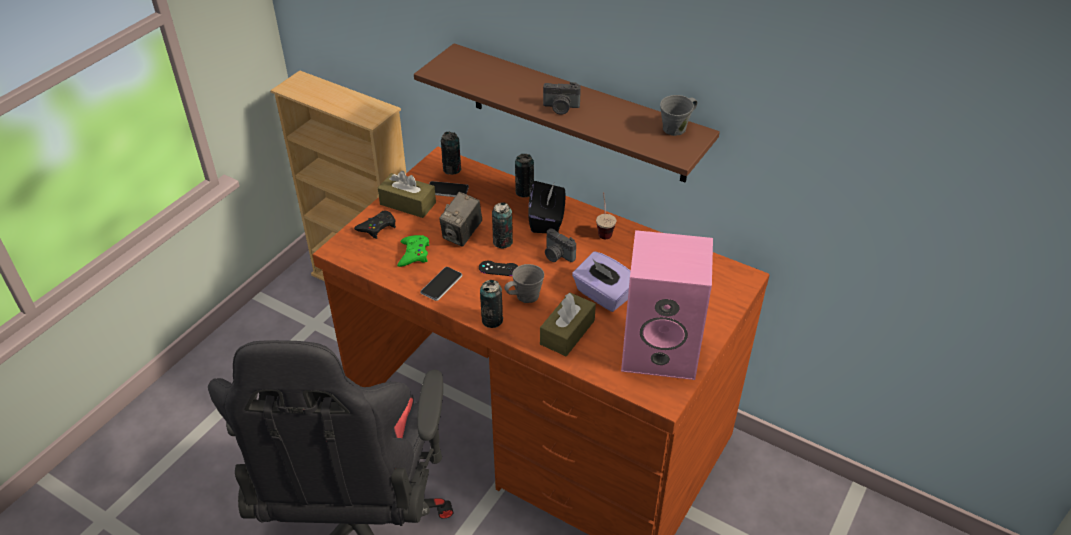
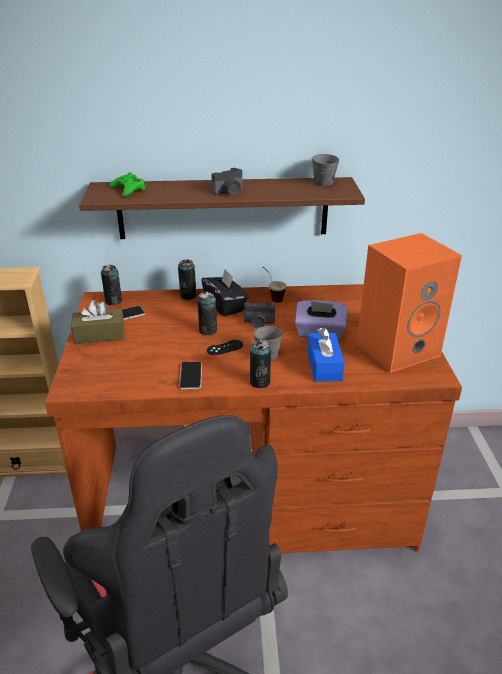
camera: 35 degrees left, 10 degrees down
(377, 227) = (89, 360): black game controller -> none
(414, 254) = (143, 365): green game controller -> green game controller (128, 189)
(462, 235) = (170, 338): camera -> none
(567, 332) = (324, 365): brown tissue box -> blue tissue box
(662, 350) = (398, 348): pink speaker -> orange speaker

